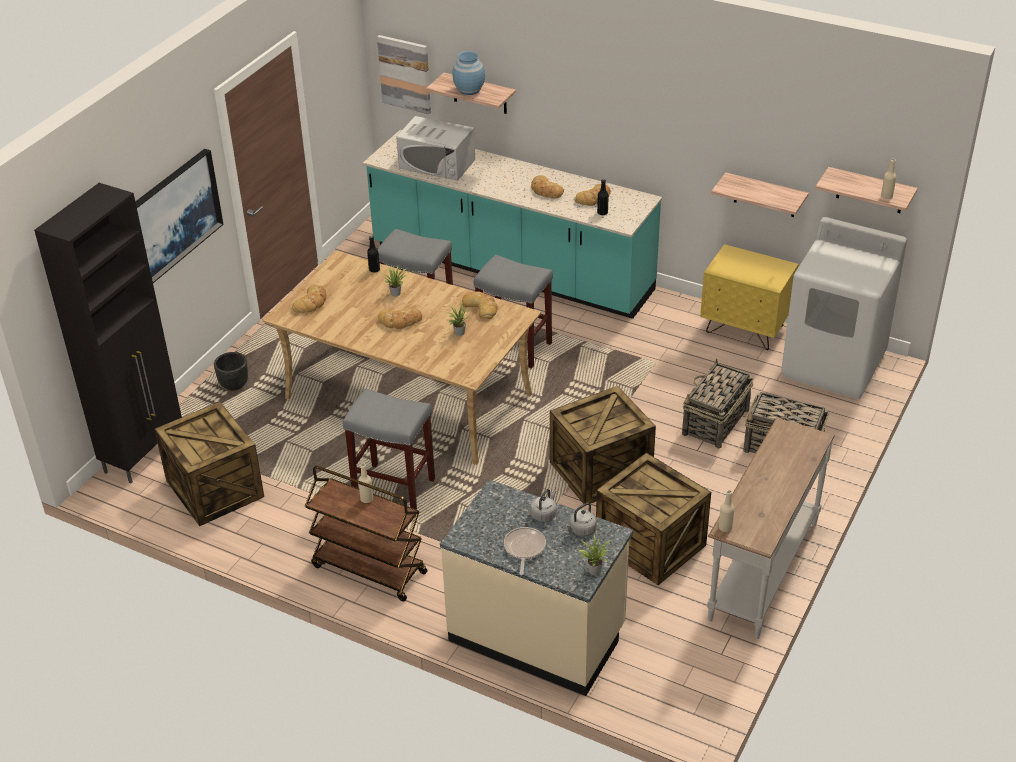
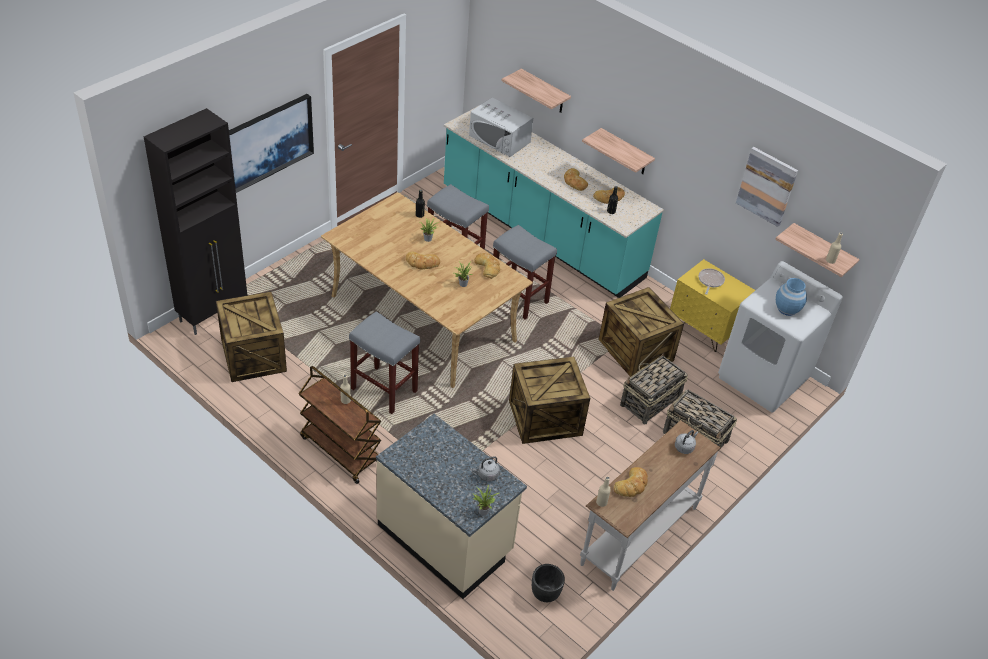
camera: 10 degrees right, 5 degrees up
(234, 385) = (298, 276): black planter -> black planter (545, 594)
(311, 302) = (362, 230): bread -> bread (632, 485)
(405, 74) = (493, 61): picture -> picture (767, 186)
(469, 90) = (534, 88): blue vase -> blue vase (786, 309)
(524, 549) = (437, 478): frying pan -> frying pan (710, 281)
(544, 514) = (464, 454): grey kettle -> grey kettle (684, 447)
(651, 543) = (561, 489): crate -> crate (636, 350)
(765, 195) = (741, 231): shelf -> shelf (625, 152)

